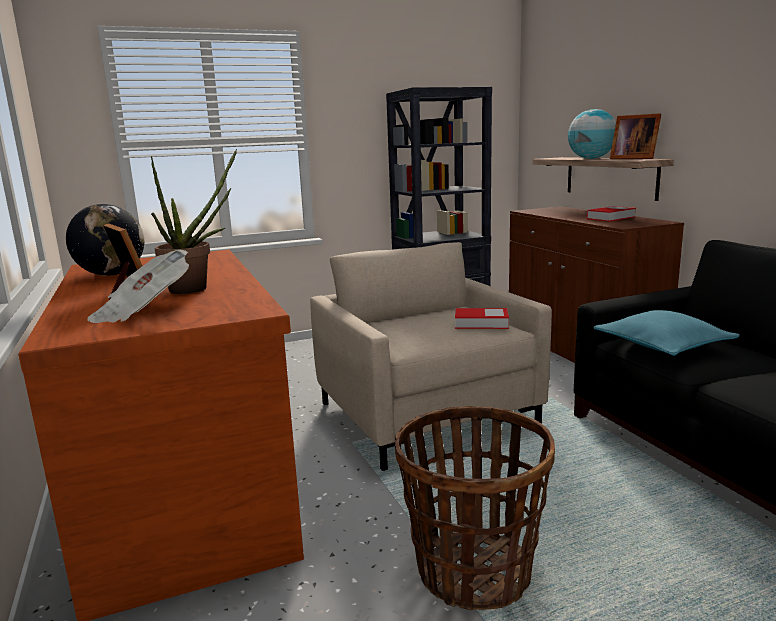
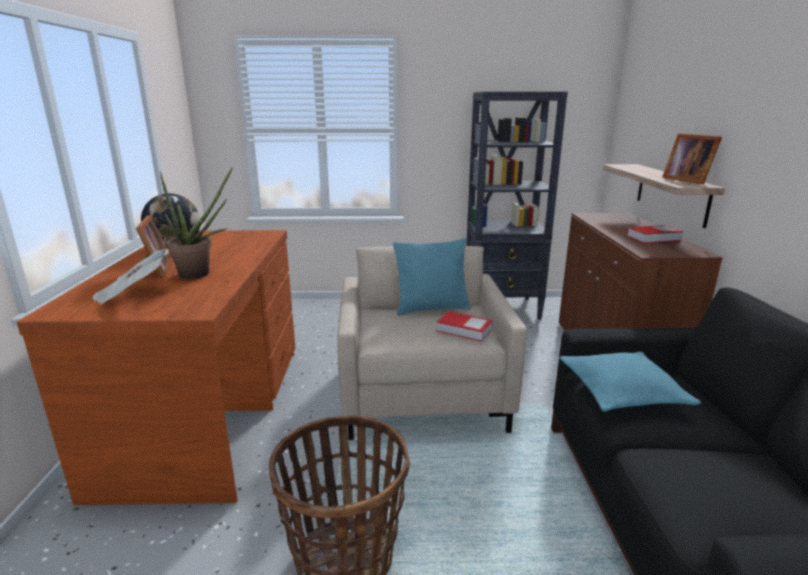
camera: 20 degrees right, 5 degrees up
(426, 313) = (431, 308): none -> turquoise pillow
(591, 158) = (651, 173): globe -> none

